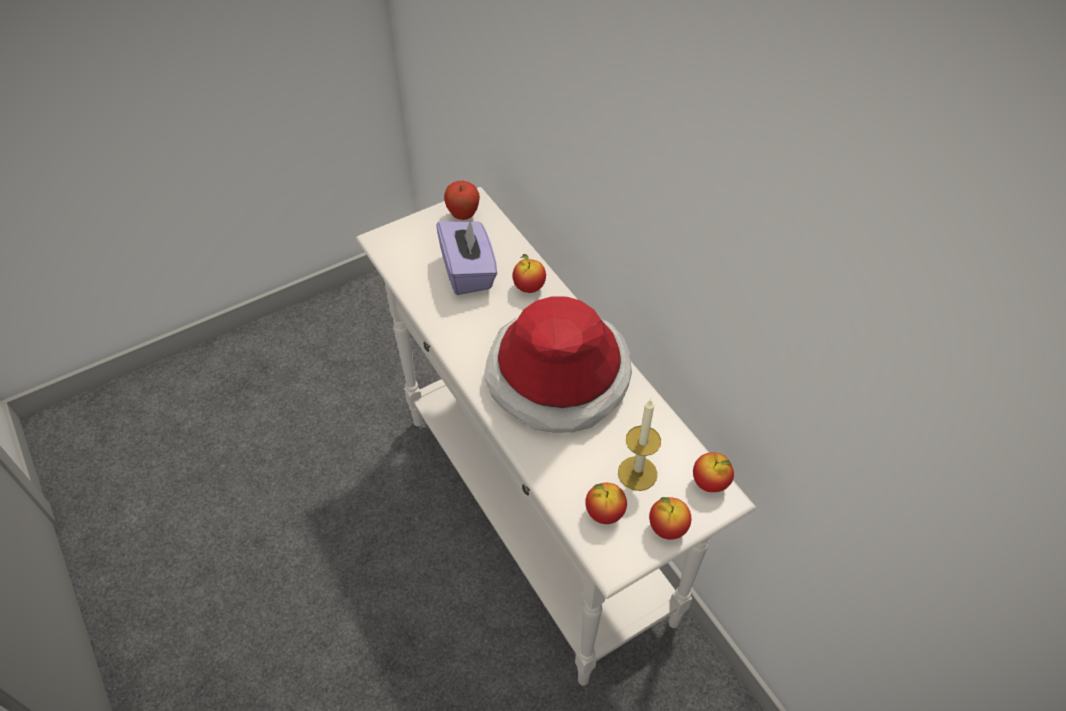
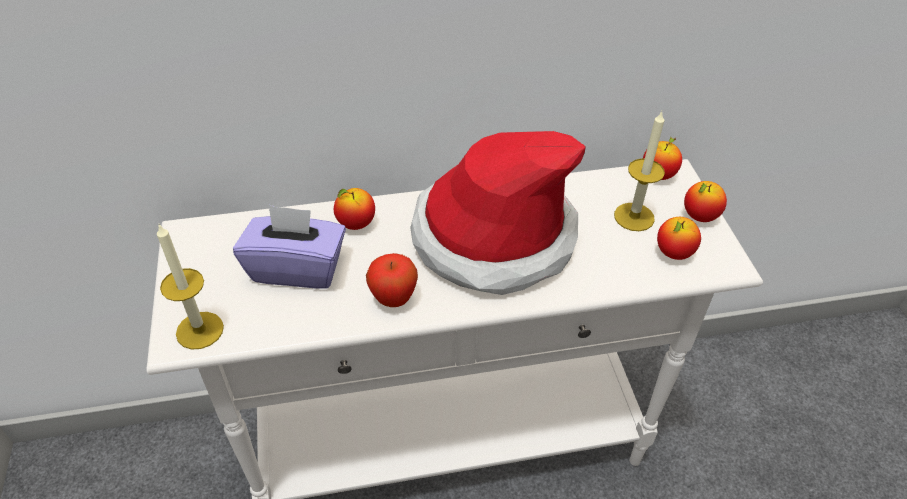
camera: 70 degrees left, 5 degrees down
(393, 246) = (200, 330): none -> candle
(463, 215) = (200, 248): apple -> apple (393, 299)

